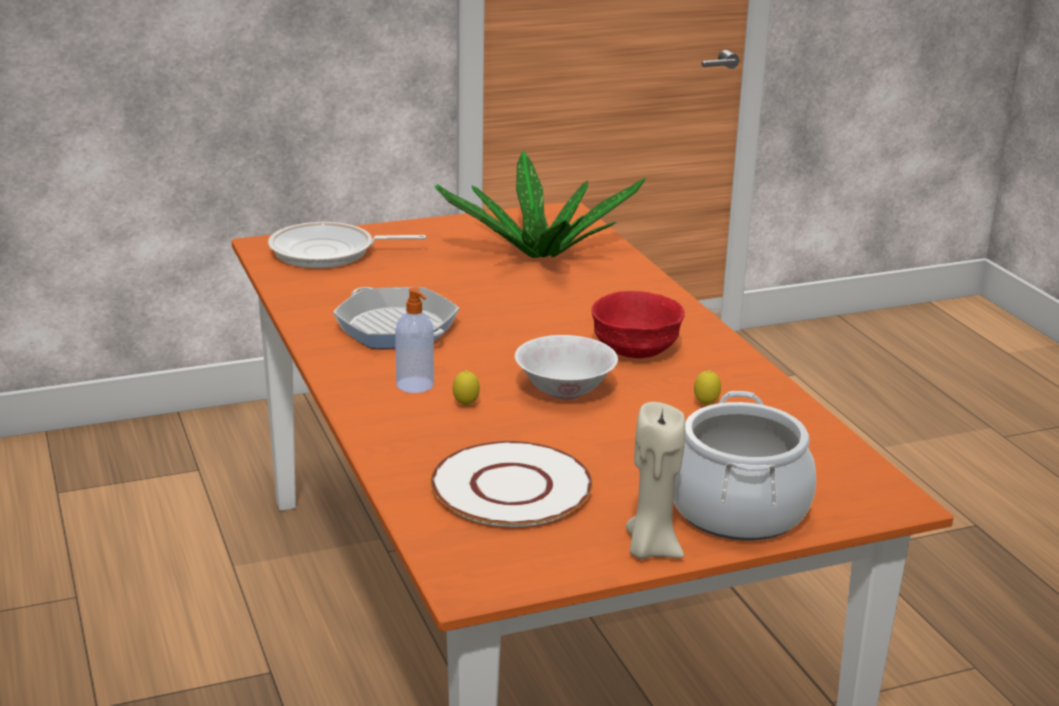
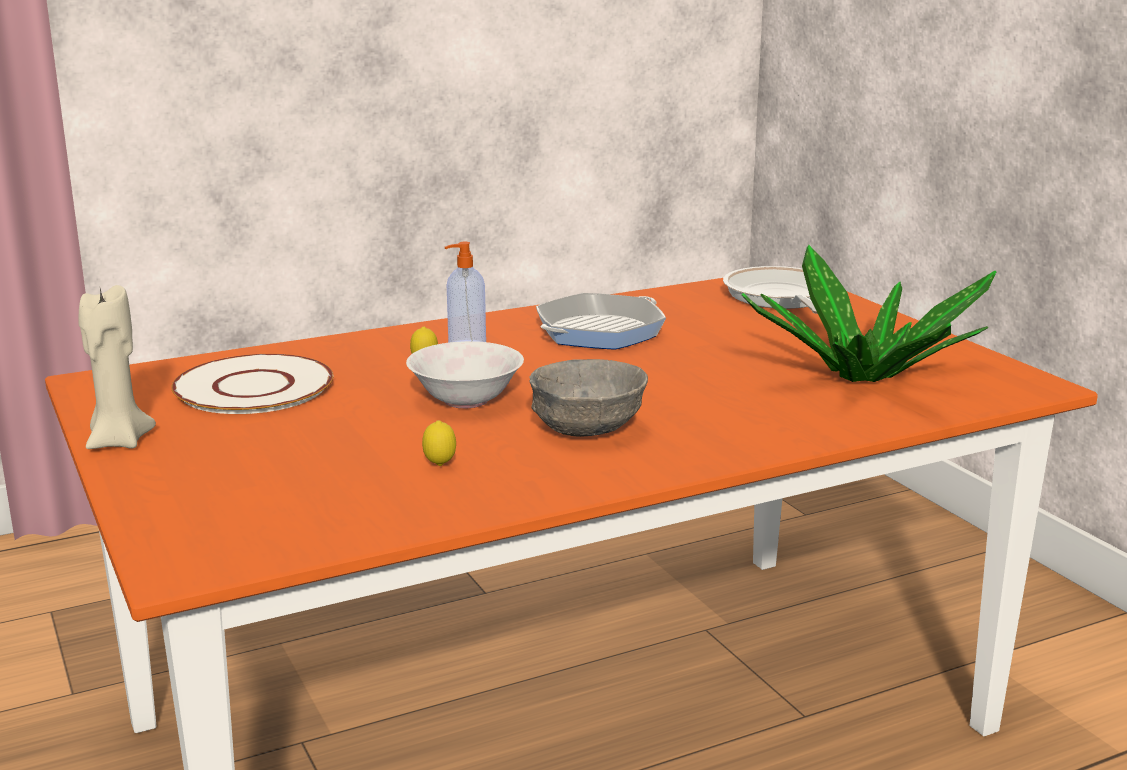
camera: 85 degrees right, 5 degrees down
(636, 350) = (587, 430): red bowl -> grey bowl
(739, 510) = (182, 480): cooking pot -> none

